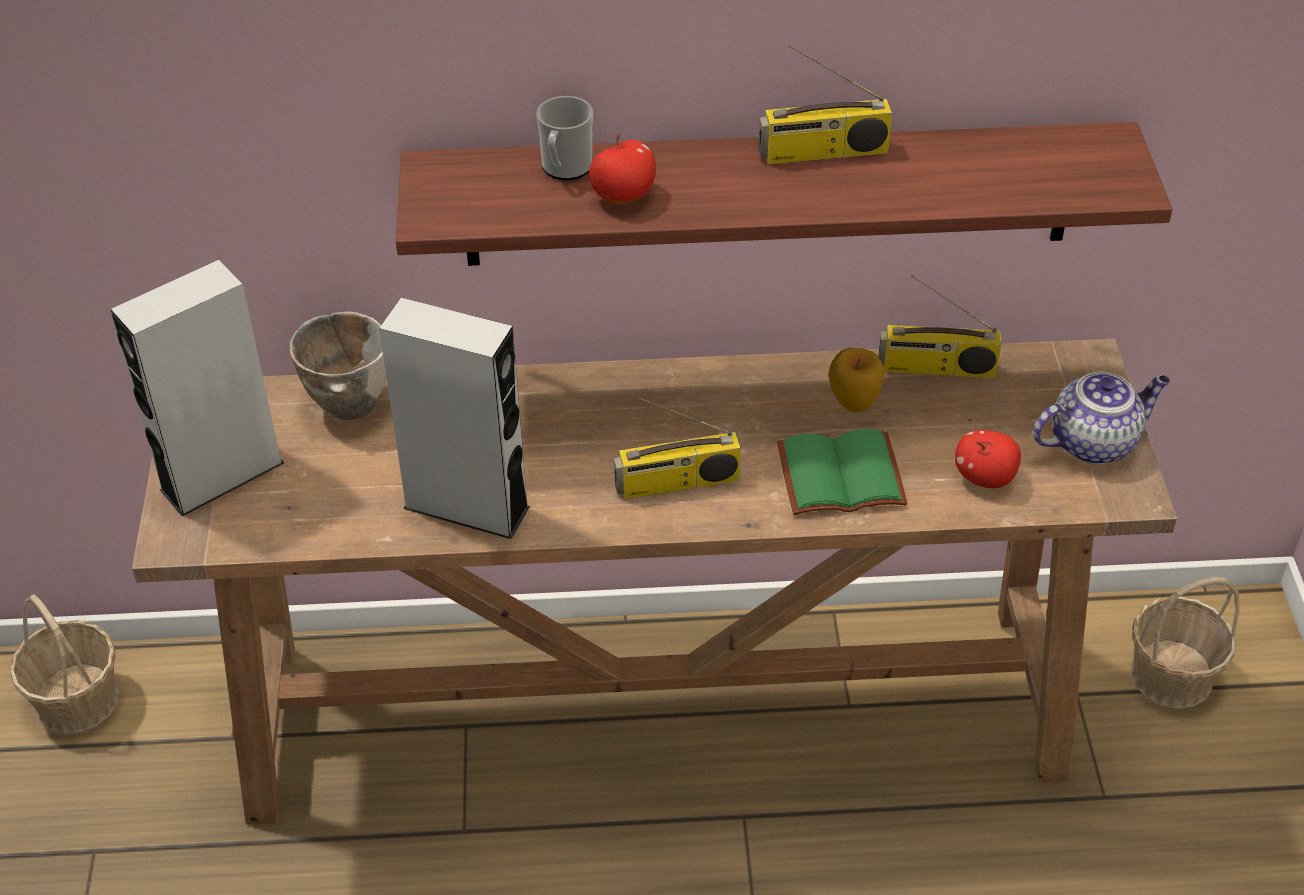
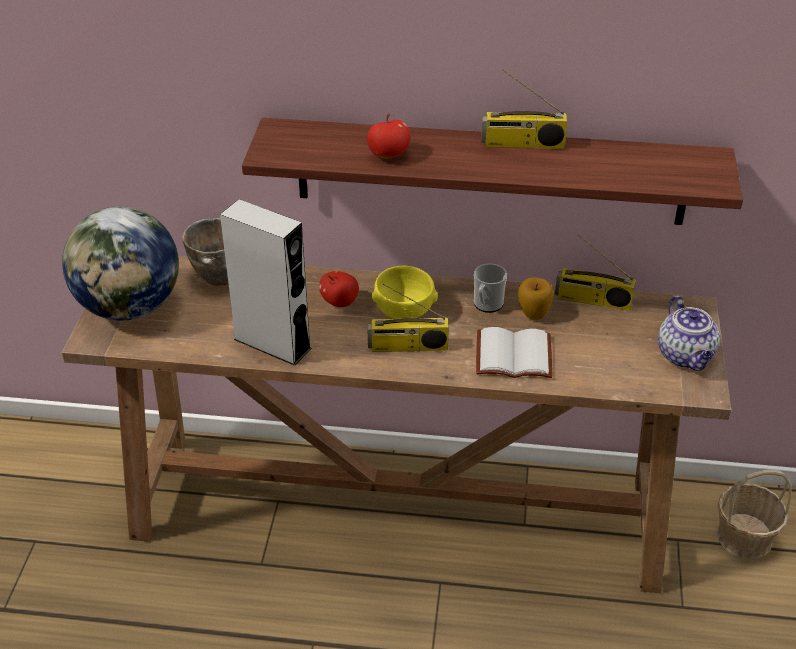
camera: 10 degrees right, 5 degrees down
(77, 699) = (49, 451): basket -> none
(222, 476) = (130, 307): grey speaker -> globe
(565, 169) = (357, 137): mug -> mug (486, 305)
(656, 424) = (404, 311): none -> yellow bowl
(842, 473) = (515, 354): green book -> white book
(985, 478) = (608, 369): apple -> apple (340, 302)
(1094, 442) = (686, 356): teapot -> teapot turned 90 degrees clockwise

